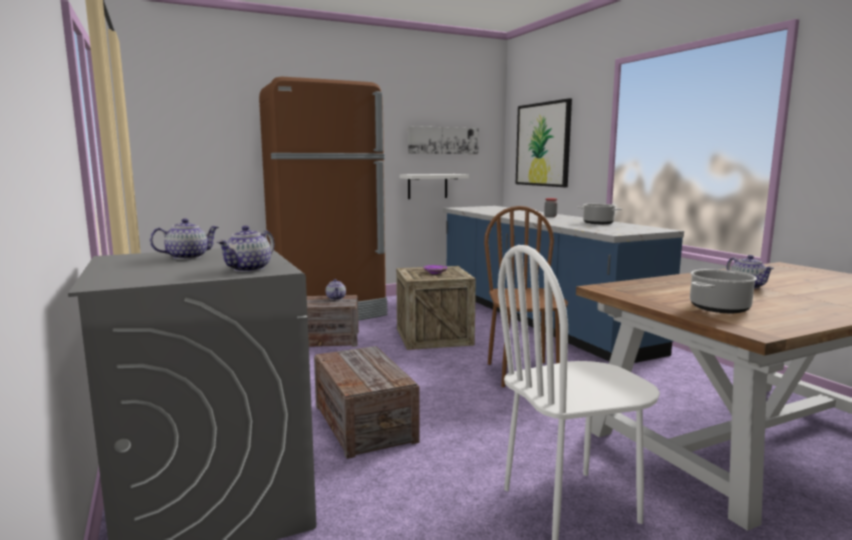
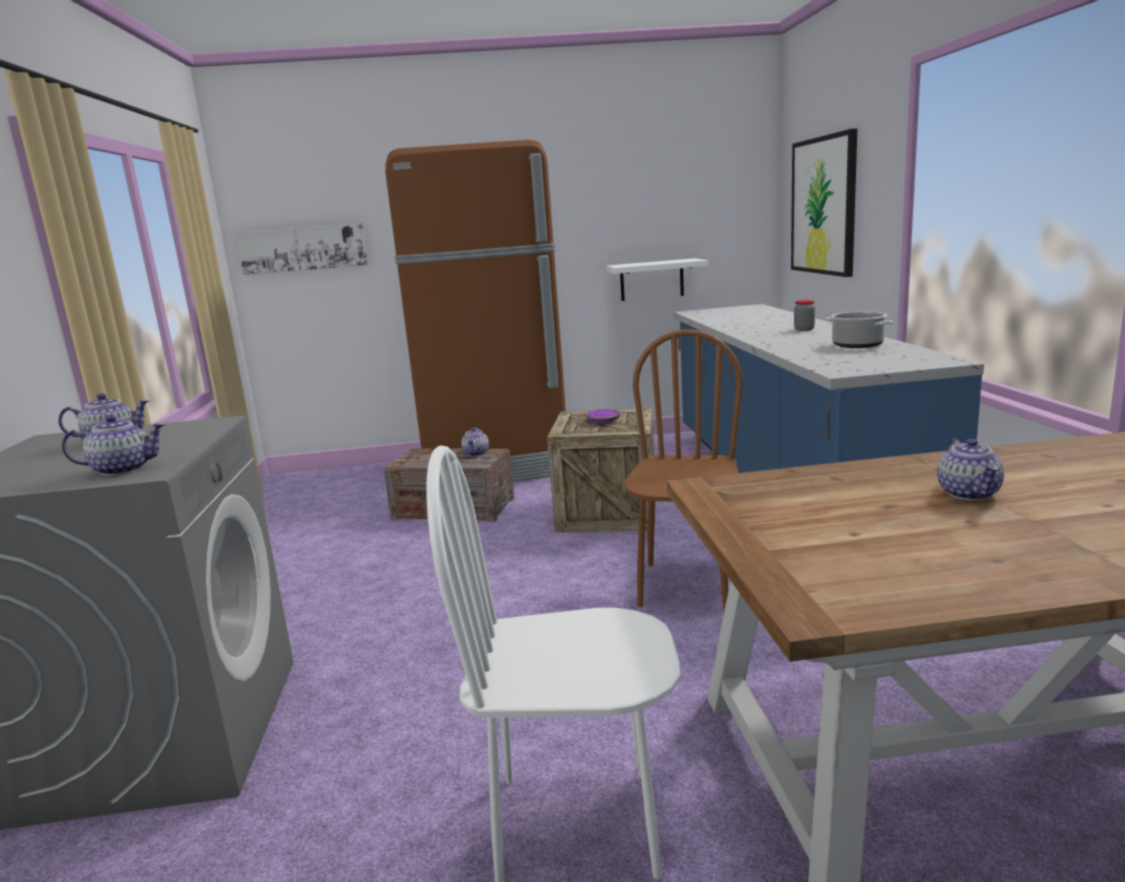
camera: 20 degrees right, 5 degrees up
(249, 269) = (123, 469): teapot -> teapot turned 150 degrees counterclockwise
(363, 423) = (411, 645): crate -> none
(443, 140) = (674, 209): picture -> picture (303, 248)
(719, 308) = (833, 546): cooking pot -> none

